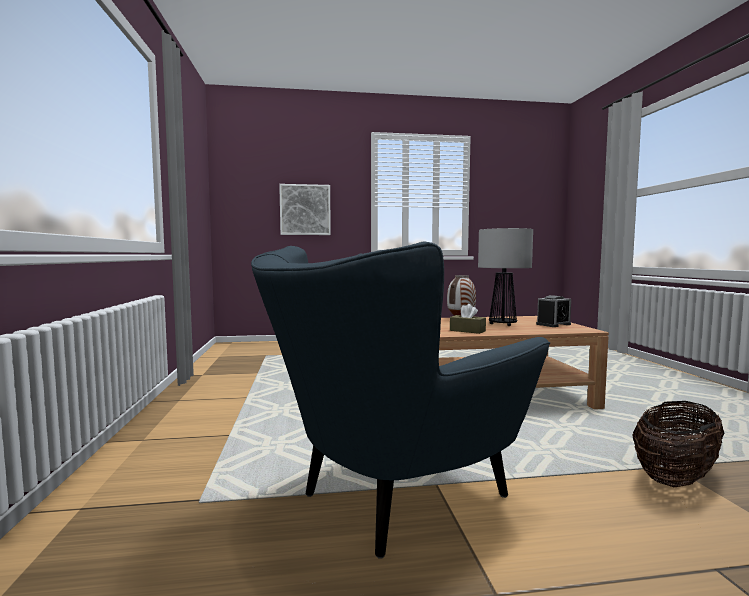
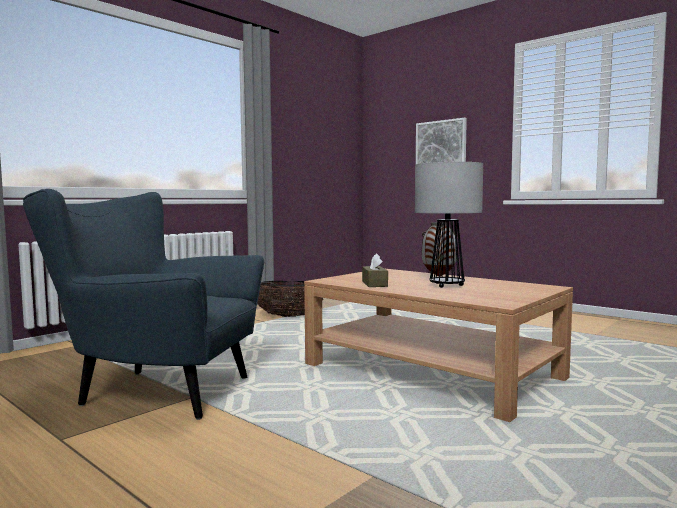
camera: 50 degrees right, 0 degrees up
(553, 324) = (503, 294): alarm clock -> none
(675, 477) = (341, 479): basket -> basket (289, 316)

